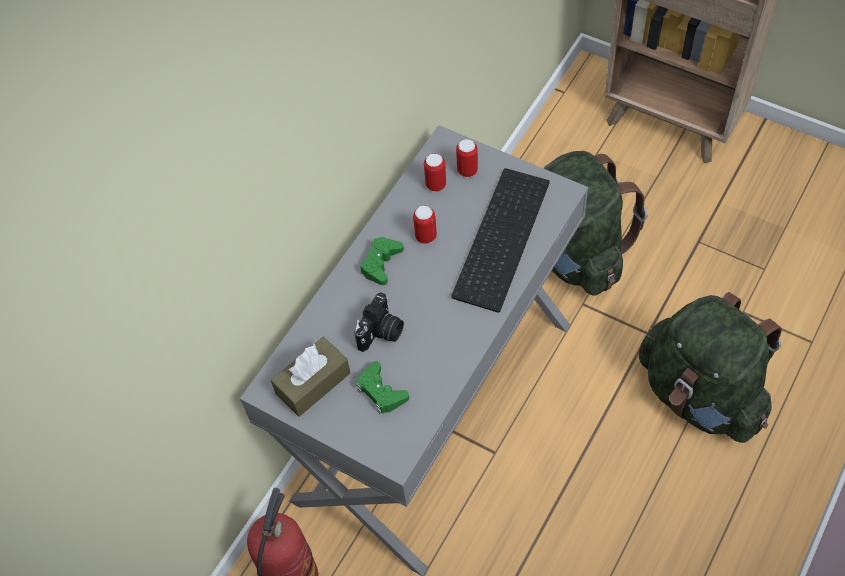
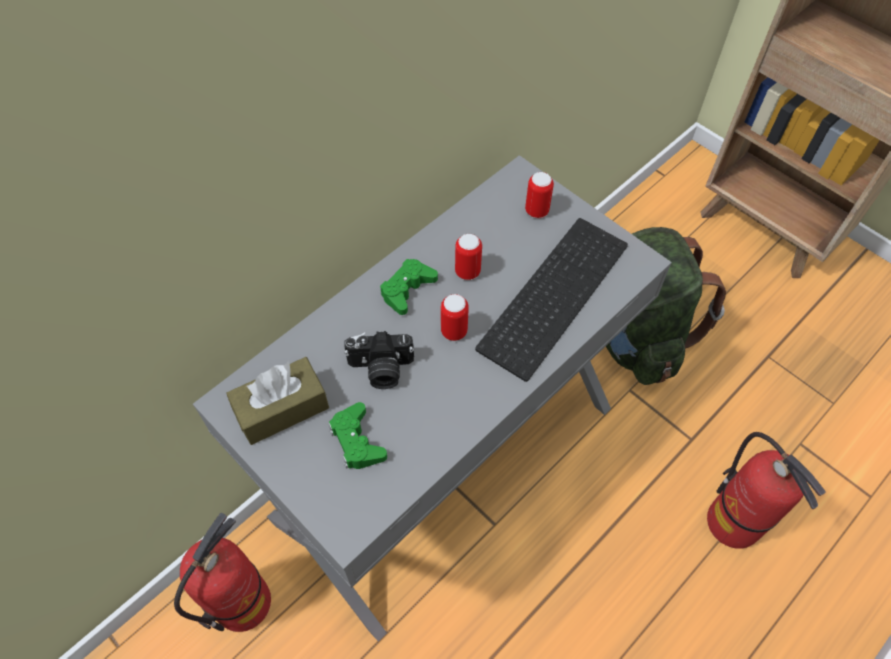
camera: 10 degrees right, 0 degrees up
(381, 333) = (381, 370): camera -> camera turned 45 degrees clockwise
(436, 184) = (496, 217): can -> can (454, 331)
(701, 395) = (733, 523): green backpack -> fire extinguisher

